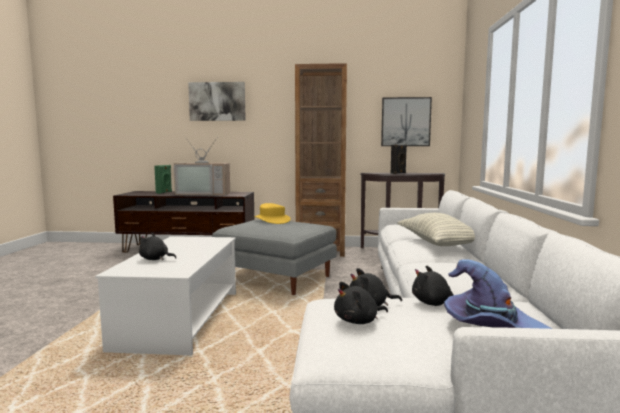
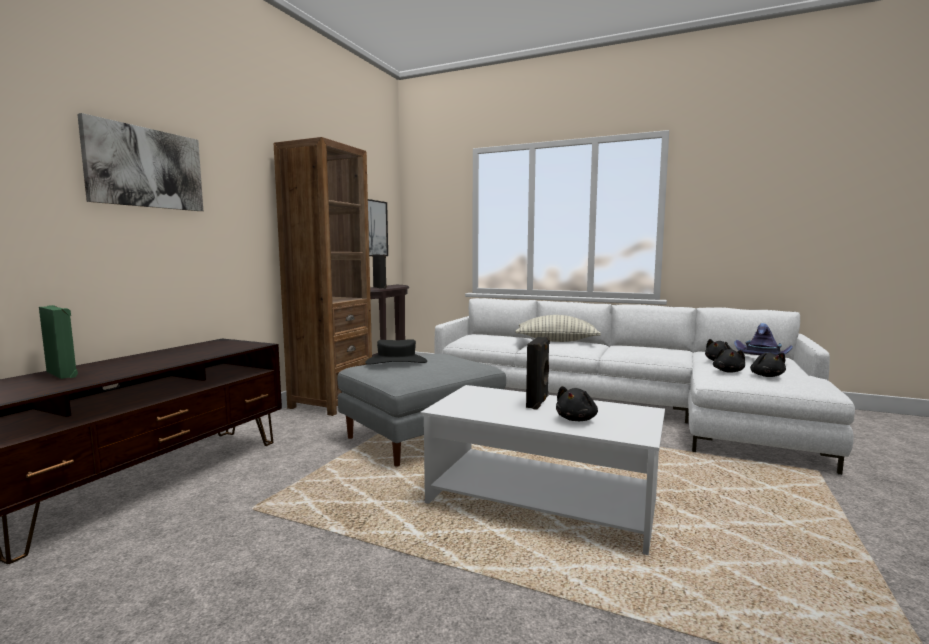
camera: 70 degrees left, 0 degrees up
(195, 251) = (538, 402): none -> black speaker
(204, 193) = (178, 355): television -> none
(272, 220) = (396, 362): yellow hat -> black hat

